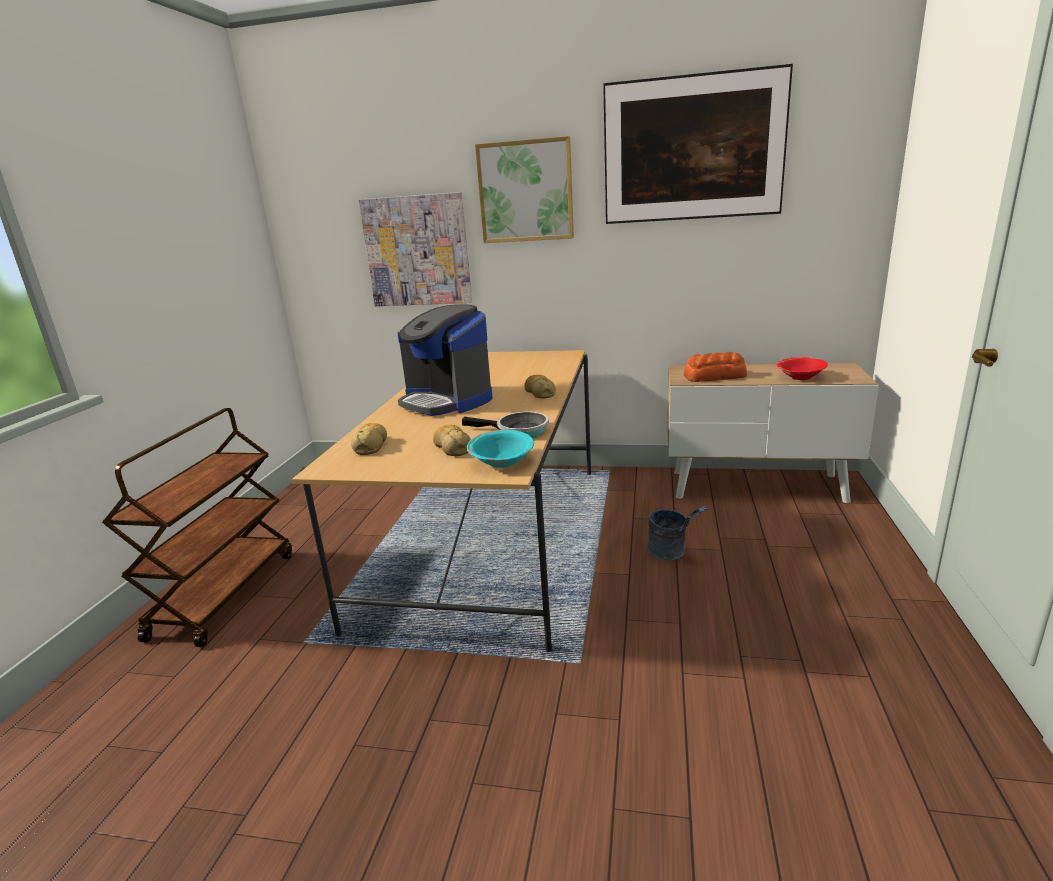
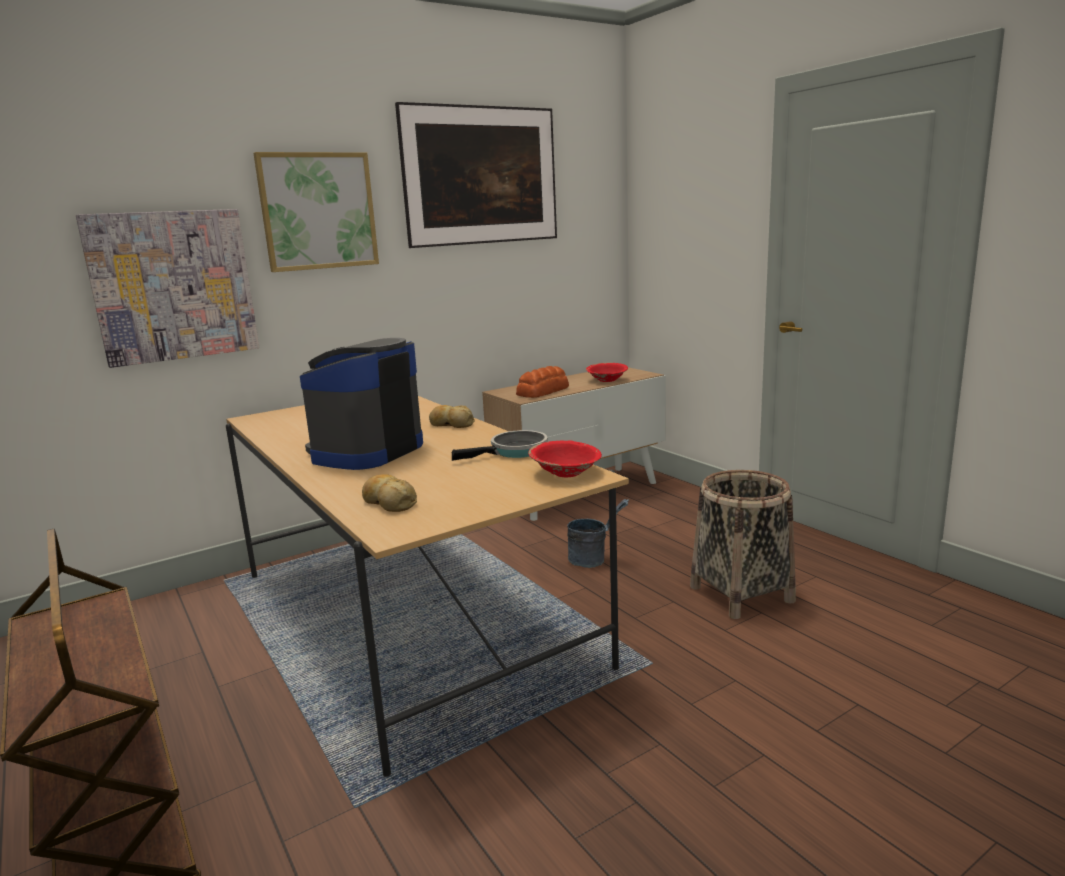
camera: 45 degrees left, 5 degrees down
(447, 401) = (366, 451): coffee machine -> coffee machine turned 120 degrees clockwise
(453, 447) = (487, 478): bread -> none
(502, 462) = (565, 473): turquoise bowl -> red bowl
(754, 650) = (741, 594): none -> basket

